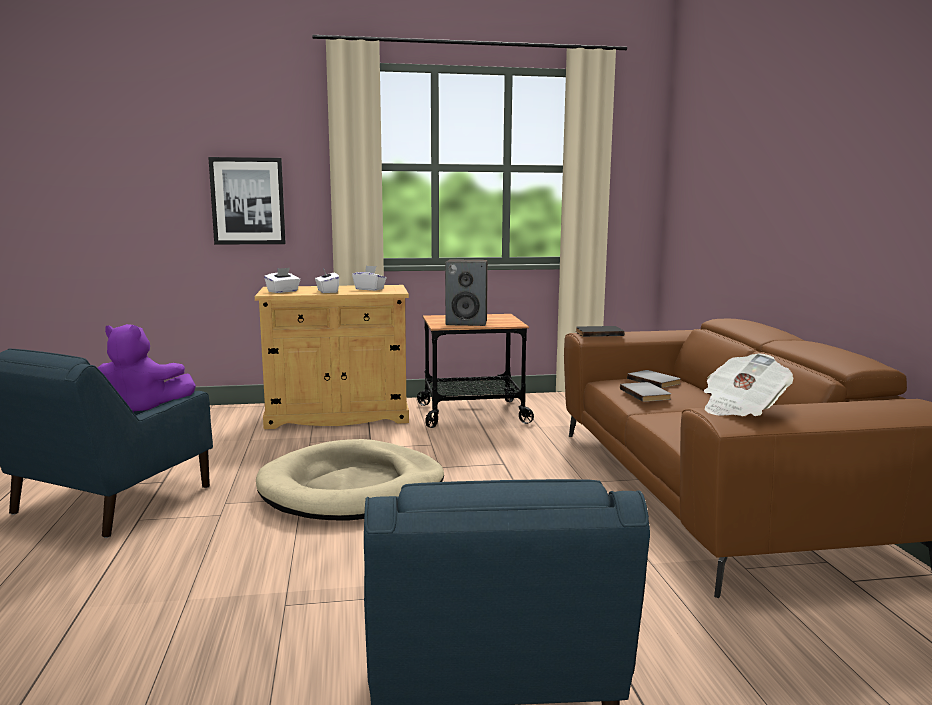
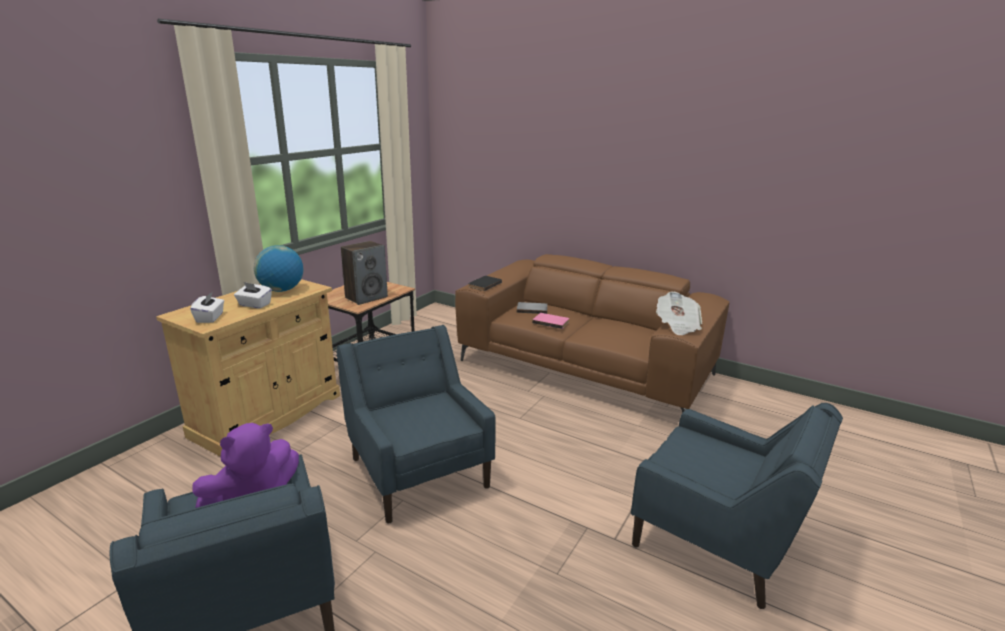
camera: 50 degrees left, 10 degrees up
(248, 201) = (101, 221): picture -> none
(352, 488) = (418, 470): beige dog bed -> blue armchair
(369, 289) = (281, 290): white tissue box -> globe
(646, 394) = (551, 322): grey book -> pink book

